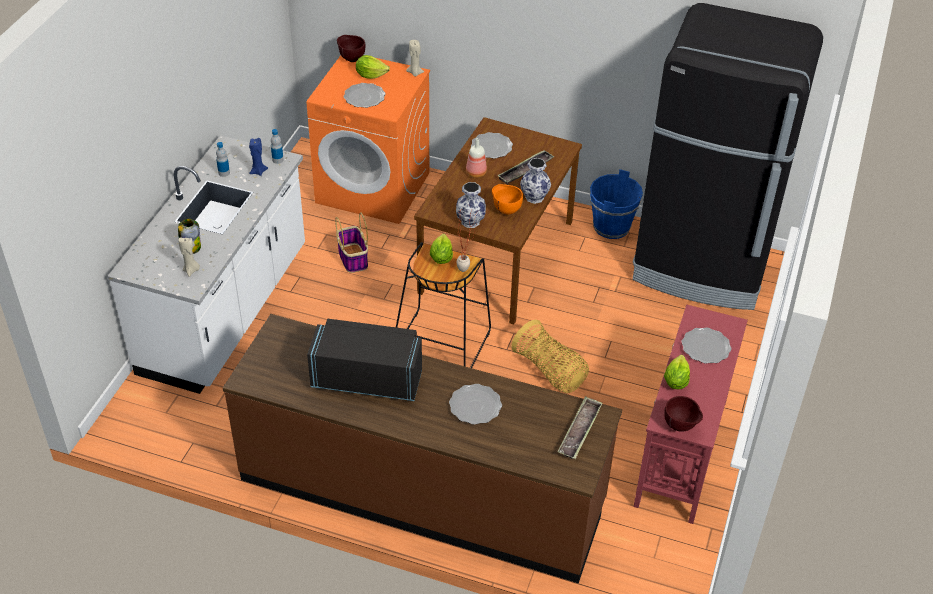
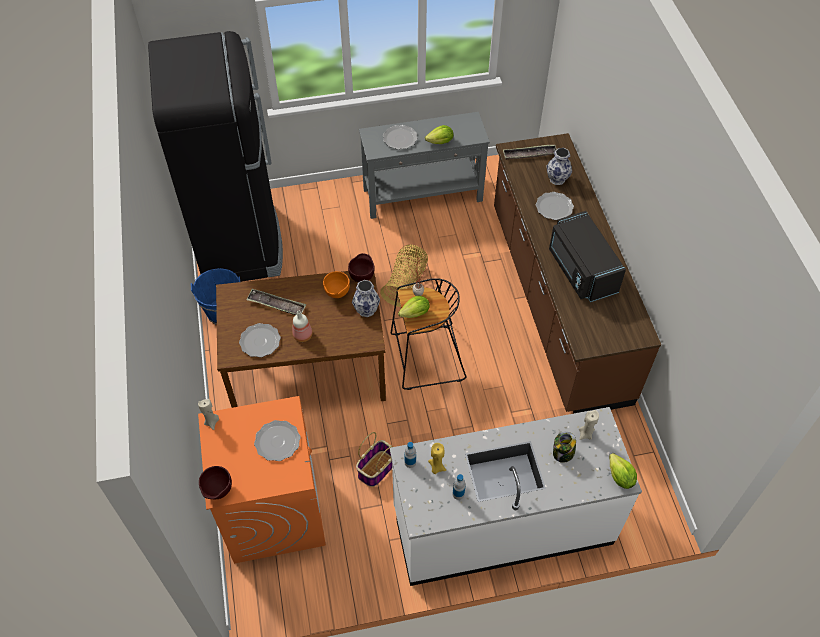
camera: 120 degrees left, 10 degrees up
(258, 171) = (436, 467): blue candle -> yellow candle
(371, 75) = (237, 457): lettuce -> lettuce (620, 477)
(534, 197) = (309, 284): vase -> vase (557, 179)
(680, 427) = (475, 128): brown bowl -> brown bowl (362, 276)
(680, 451) = (423, 195): red console table -> grey console table

